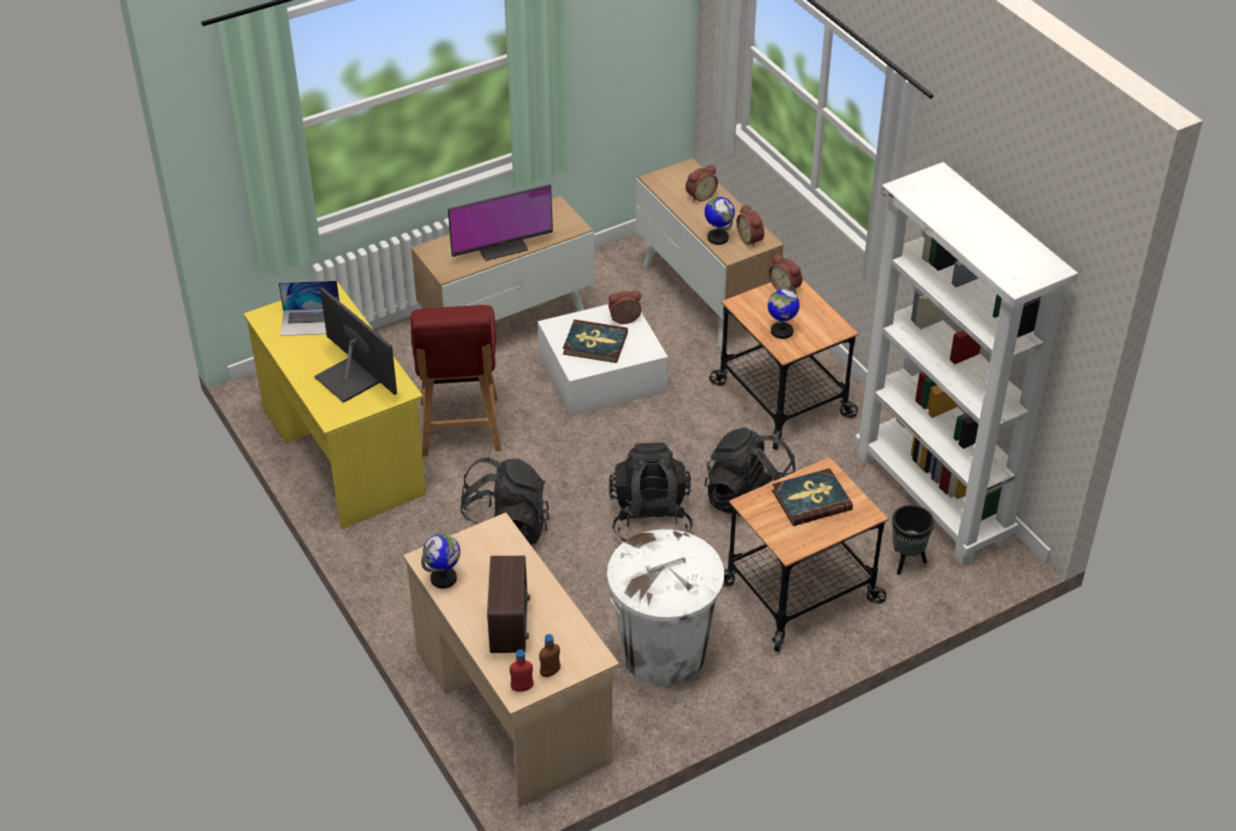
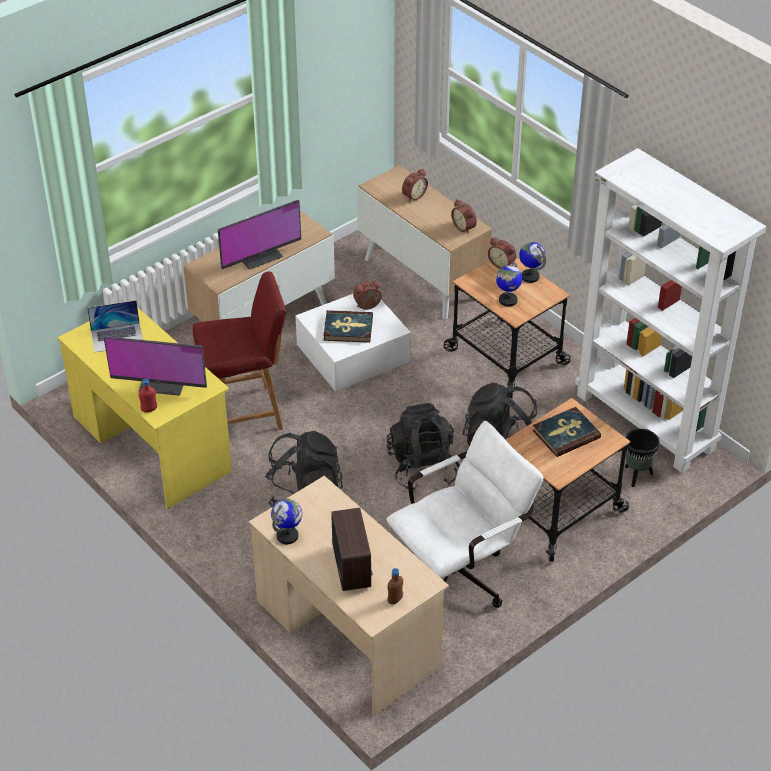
camera: 10 degrees left, 0 degrees up
(350, 378) = (164, 381): monitor -> monitor turned 150 degrees clockwise
(460, 428) = (246, 413): red chair -> red chair turned 90 degrees counterclockwise
(522, 688) = (375, 615): red bottle -> red bottle (149, 410)
(664, 652) = (460, 574): white trash can -> white office chair
(718, 238) = (437, 229): globe -> globe (530, 276)

